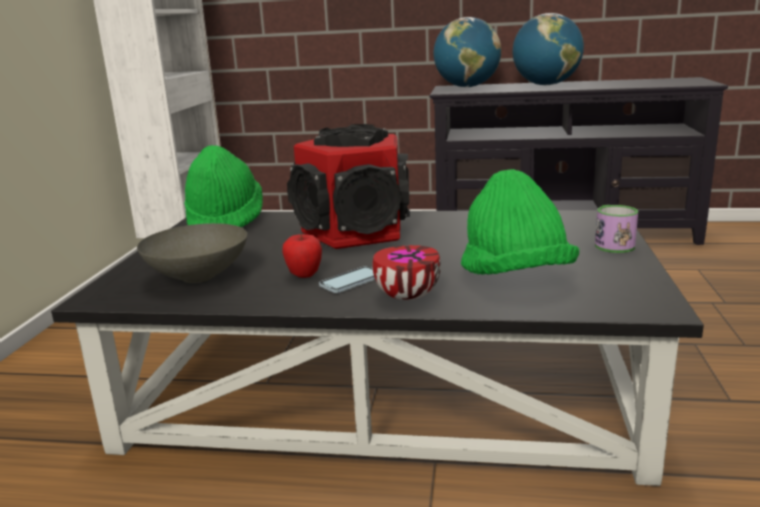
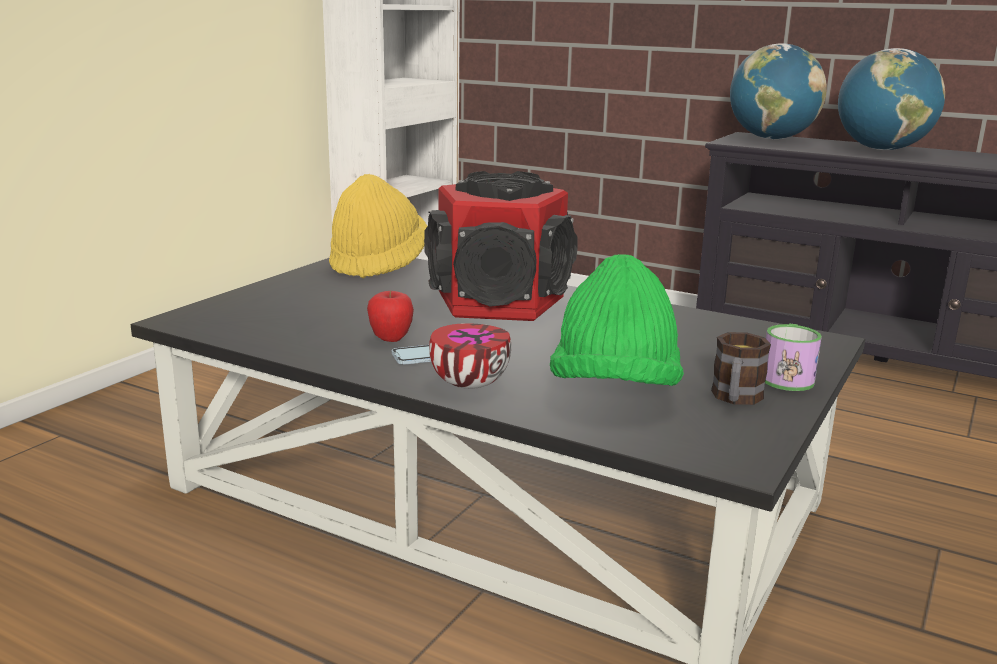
camera: 20 degrees right, 0 degrees up
(198, 277) = (288, 319): grey bowl -> none
(225, 220) = (378, 263): green hat -> yellow hat
(599, 265) = (735, 399): none -> mug

